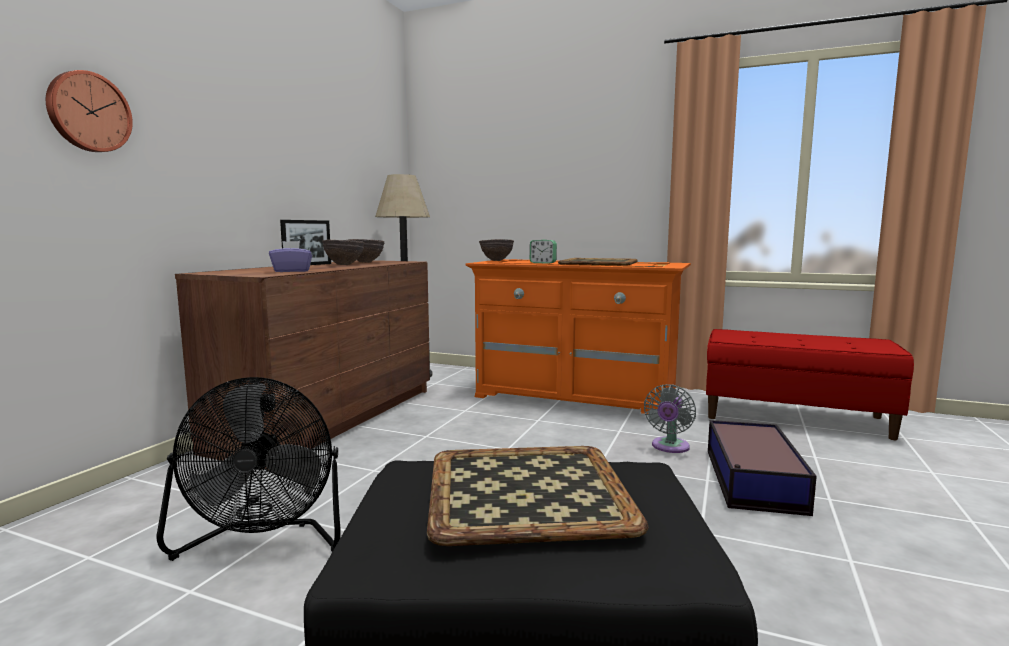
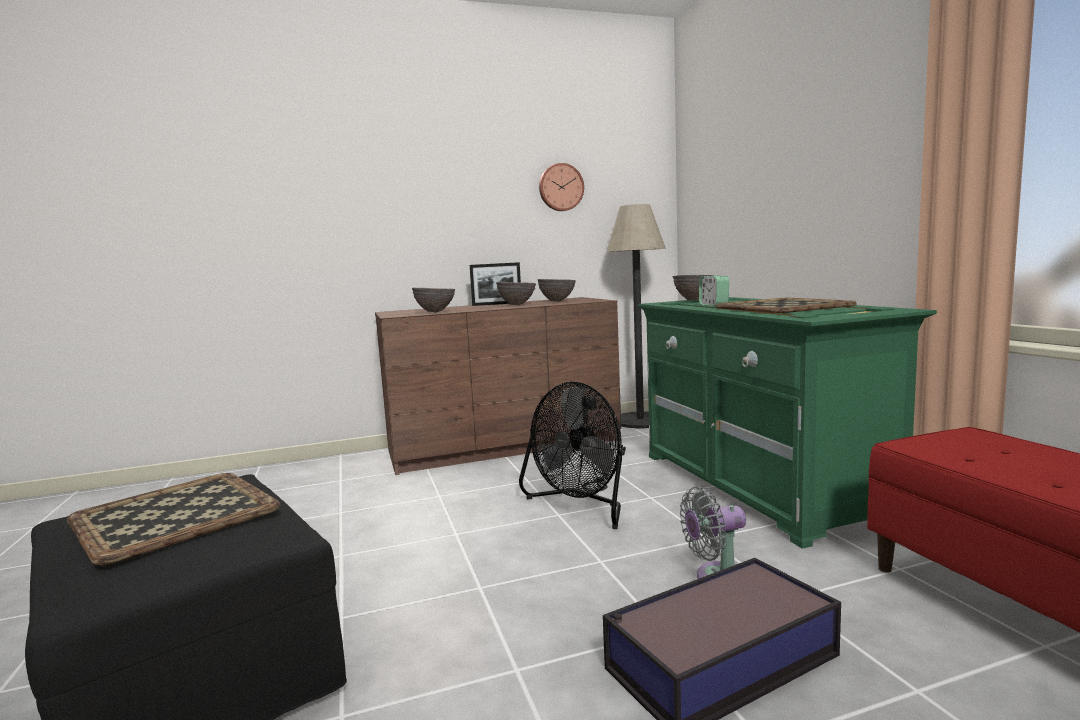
camera: 50 degrees right, 0 degrees up
(88, 112) = (316, 202): wall clock -> wall clock (560, 187)
(260, 538) = (305, 515): black fan -> black fan (581, 503)
(292, 271) = (435, 312): purple tissue box -> brown bowl
(577, 396) = (758, 485): orange dresser -> green dresser

